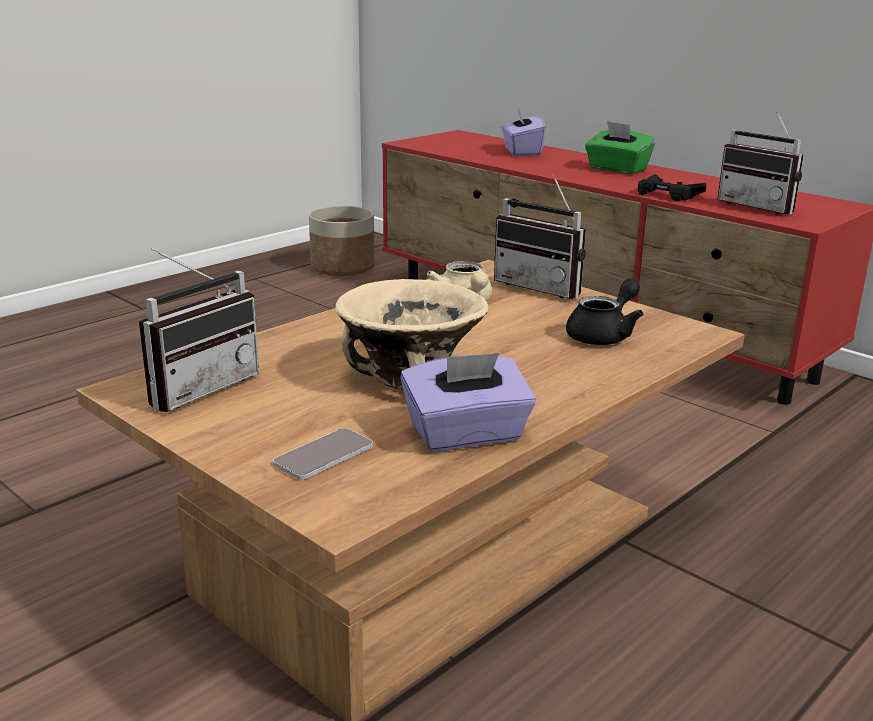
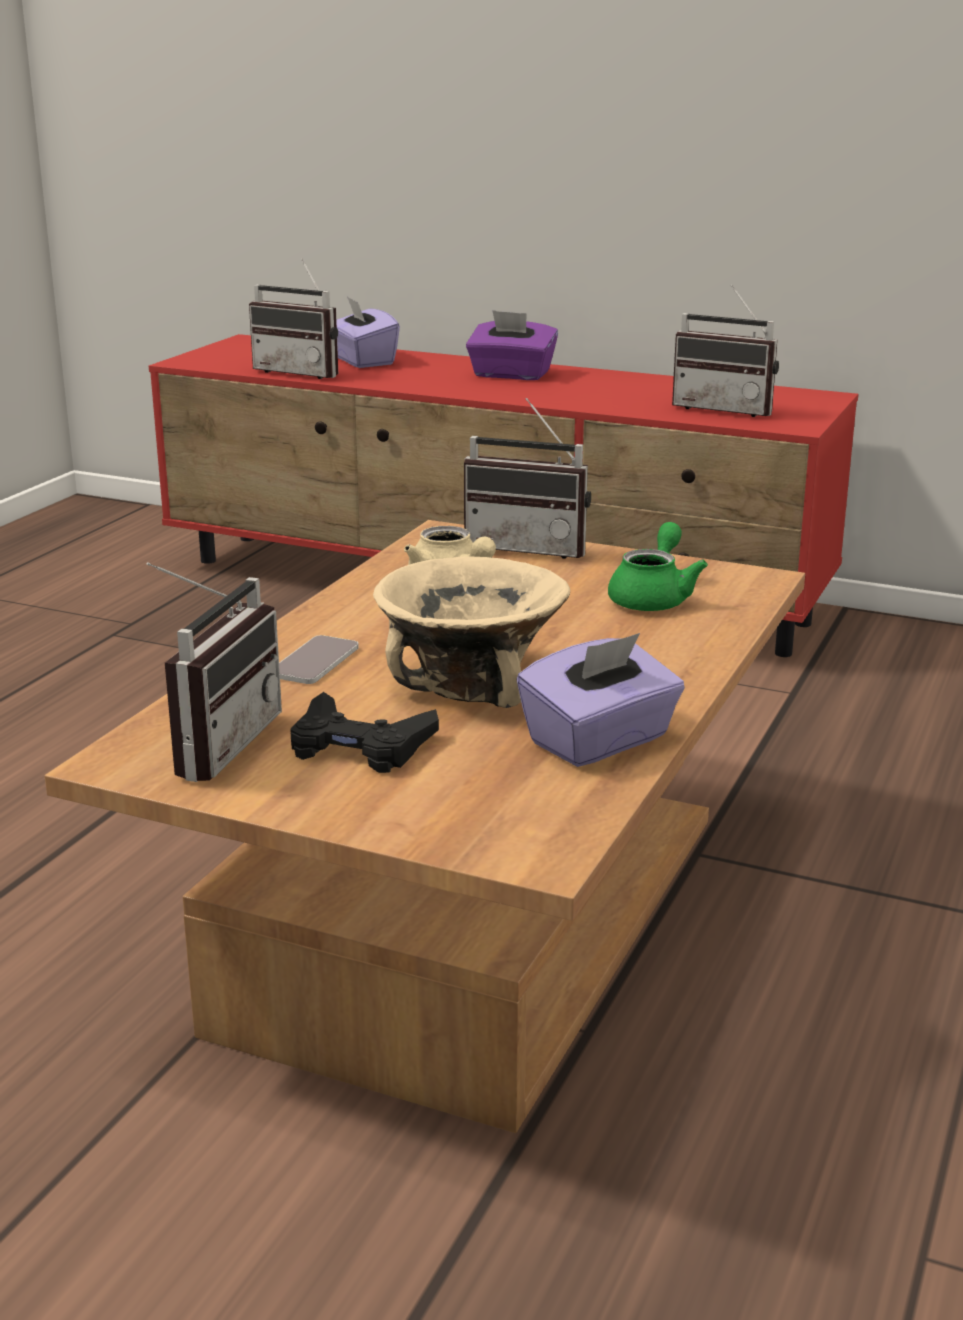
camera: 20 degrees left, 0 degrees up
(324, 455) = (457, 795): phone -> phone (315, 662)
(343, 267) = (90, 557): planter -> none
(474, 155) = (302, 372): none -> radio
(604, 335) = (653, 598): black teapot -> green teapot
(617, 169) = (511, 375): green tissue box -> purple tissue box
(668, 194) = (605, 404): black game controller -> black game controller (359, 746)

